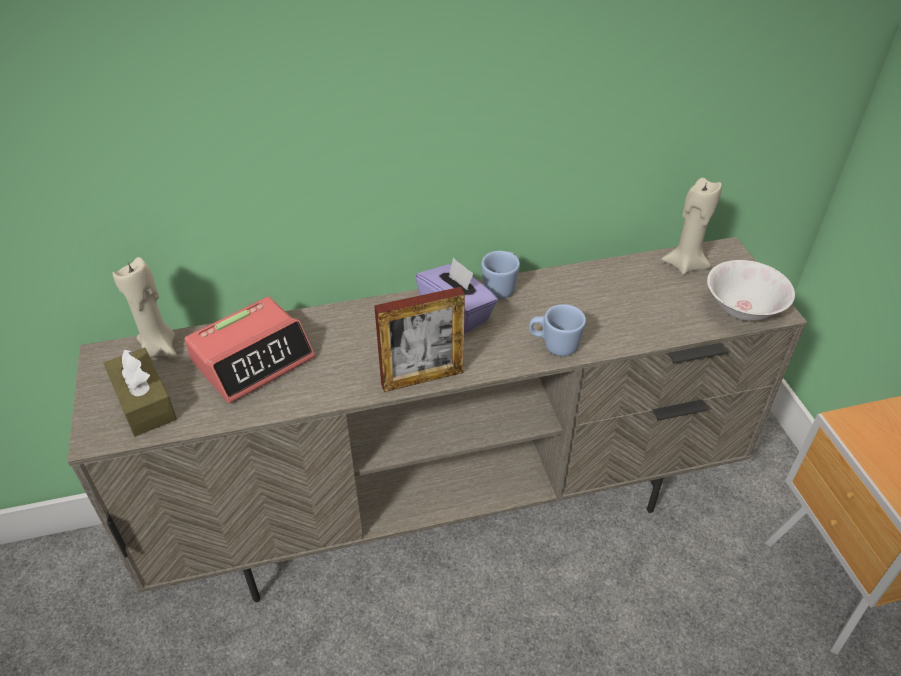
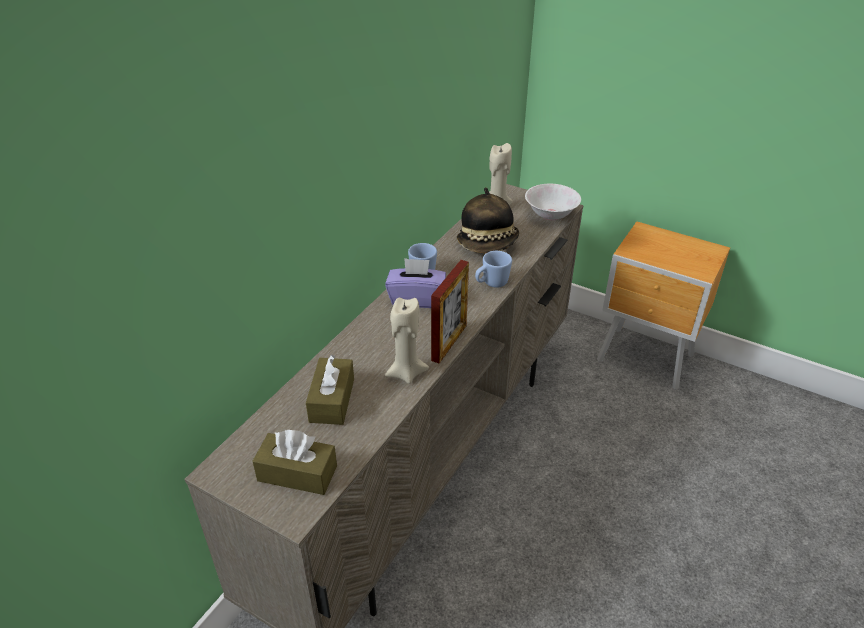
camera: 45 degrees left, 5 degrees down
(160, 348) = (254, 438): beige candle -> beige candle (406, 373)
(253, 359) = (332, 400): alarm clock -> brown tissue box
(614, 300) = (488, 244): none -> hat

